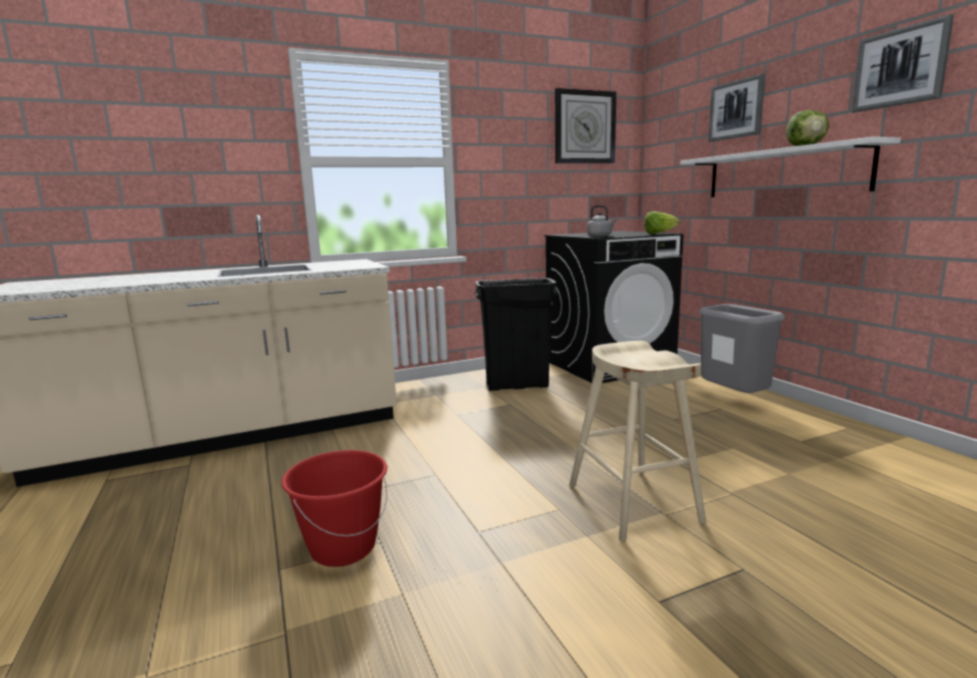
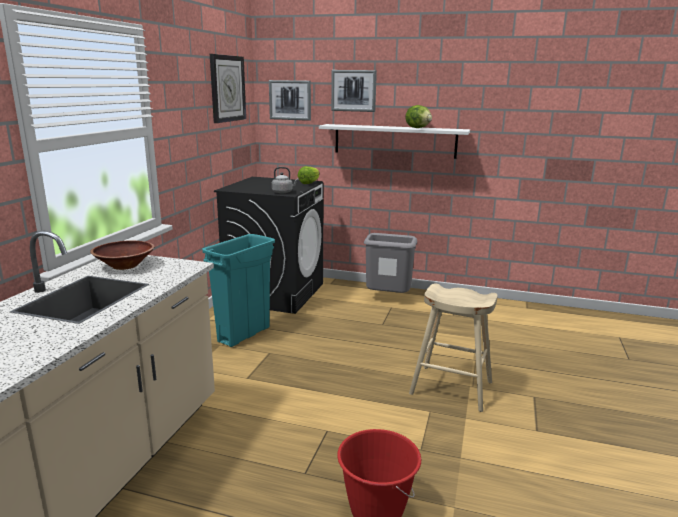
camera: 50 degrees left, 5 degrees up
(339, 263) = (124, 266): none -> brown bowl
(517, 386) = (244, 334): black trash can -> turquoise trash can
(900, 67) = (467, 88): picture -> picture (290, 100)

